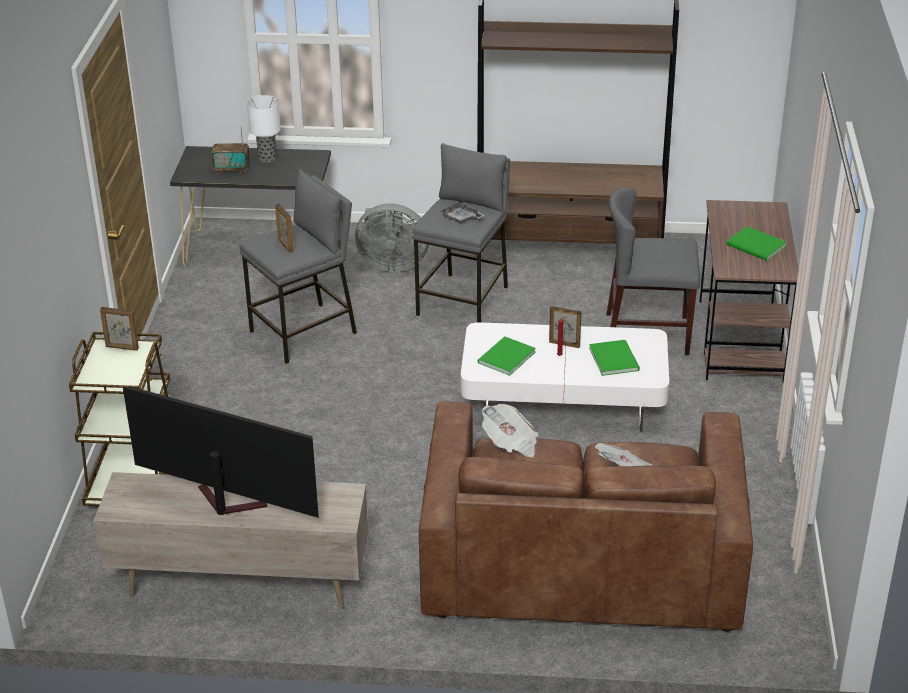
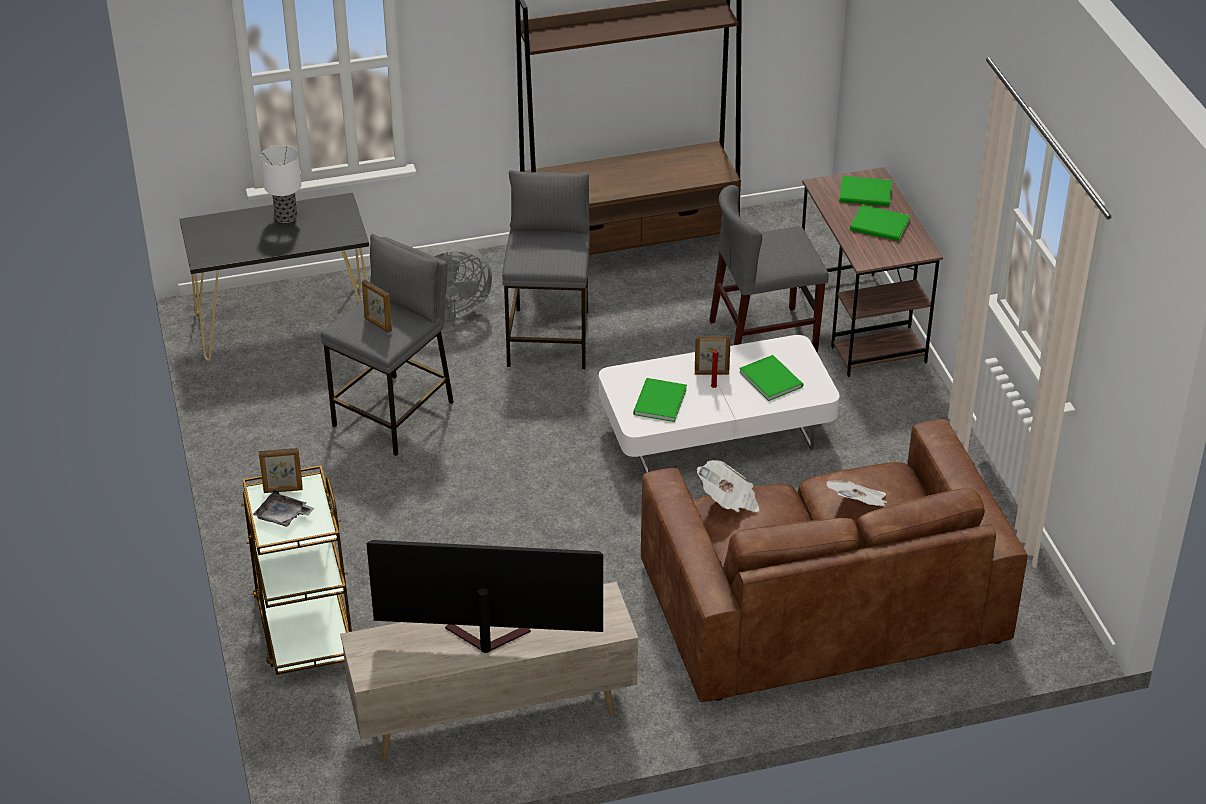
camera: 20 degrees left, 5 degrees up
(231, 169) = (253, 239): radio -> none
(461, 218) = (552, 252): grey tray -> grey tray (283, 516)
(758, 220) = (867, 194): none -> green book

